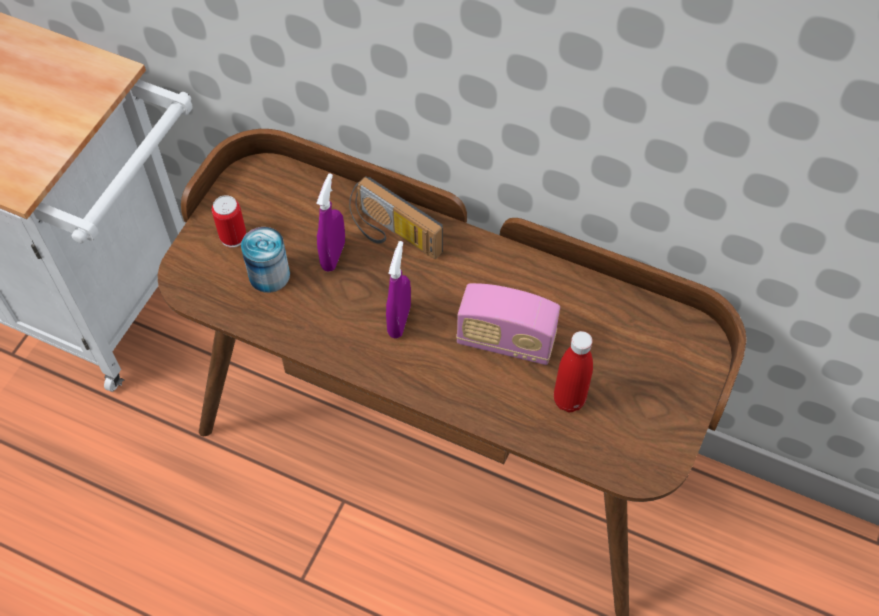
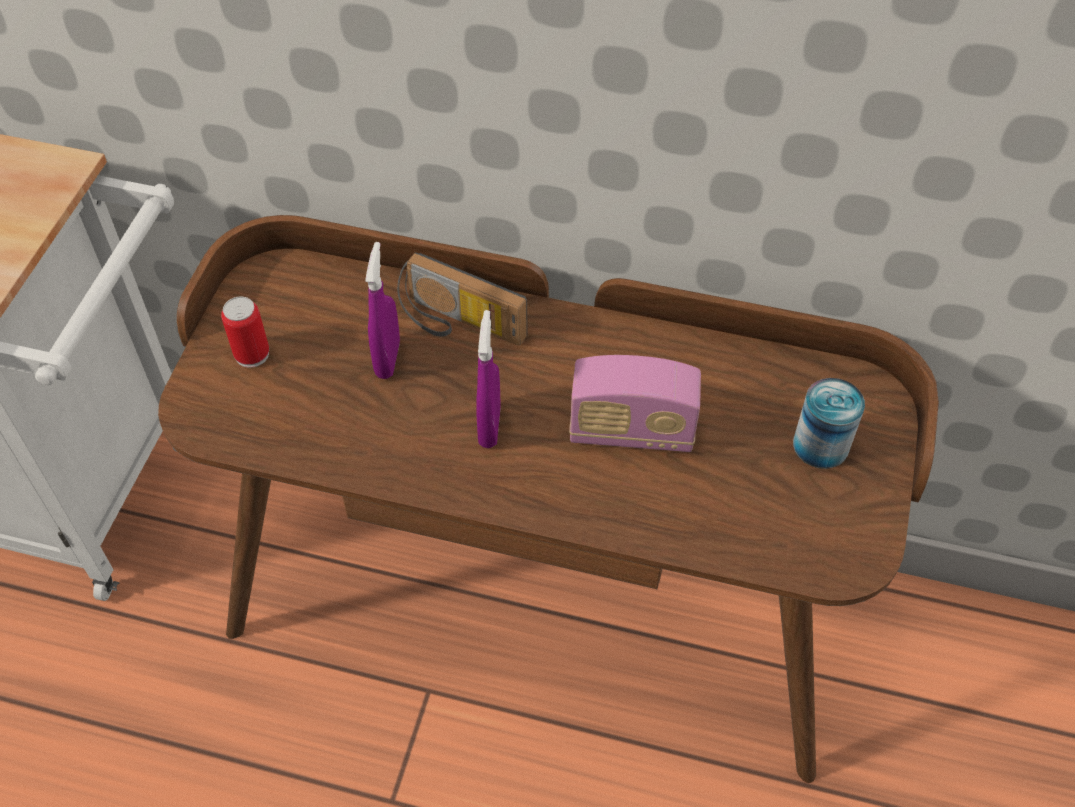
camera: 10 degrees left, 5 degrees down
(269, 275) = (308, 394): can -> can (820, 445)
(569, 400) = (729, 491): red bottle -> none

